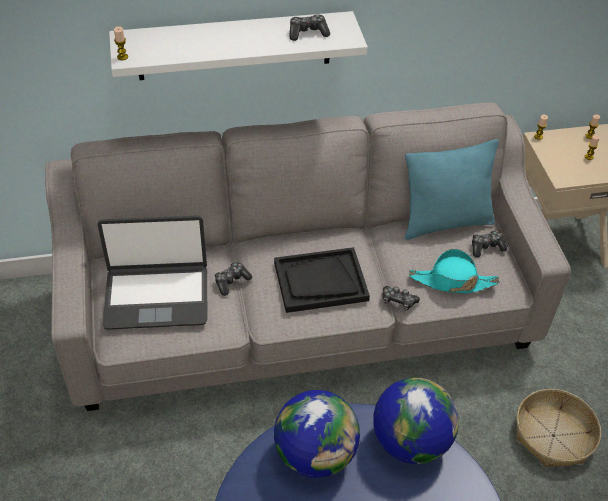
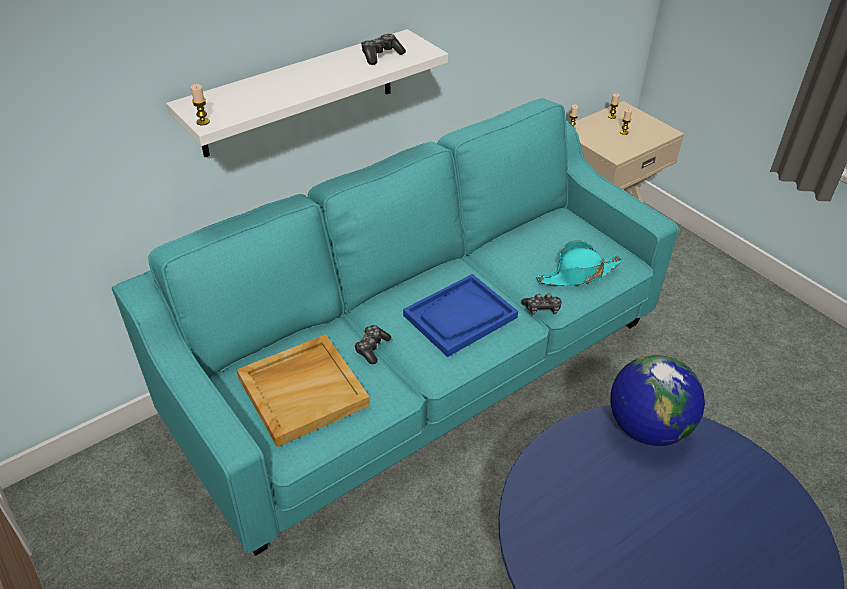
camera: 25 degrees left, 5 degrees down
(157, 296) = (303, 391): laptop -> beige tray
(302, 317) = (423, 373): grey sofa -> turquoise sofa
(315, 454) = (572, 478): globe -> none
(320, 282) = (460, 317): black tray -> blue tray
(445, 222) = (535, 227): turquoise pillow -> none
(486, 247) = (585, 236): game controller -> none
(553, 435) = (708, 389): basket -> none

